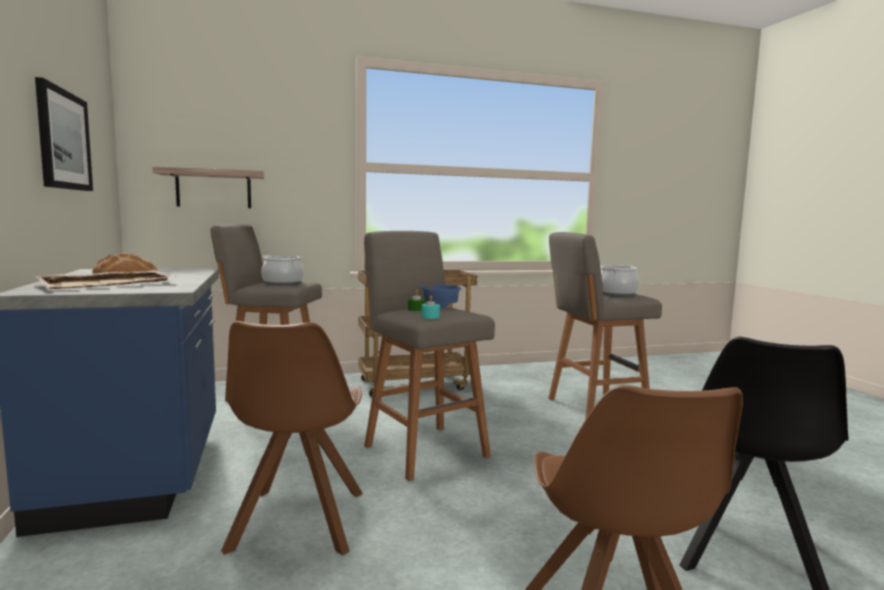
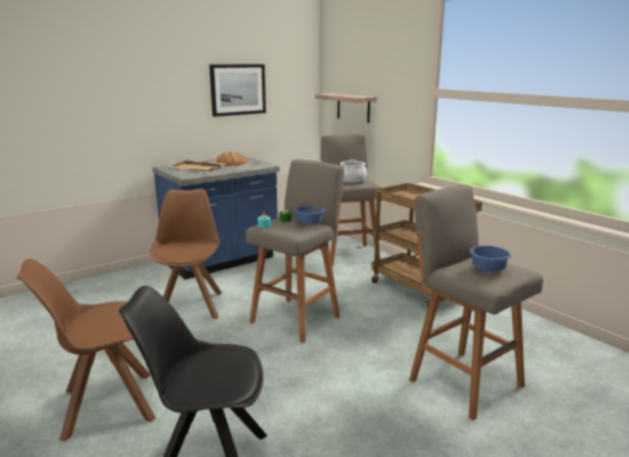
camera: 70 degrees right, 10 degrees up
(297, 523) = (191, 305): brown chair -> brown chair turned 105 degrees clockwise
(616, 293) = (487, 270): cooking pot -> blue bowl

